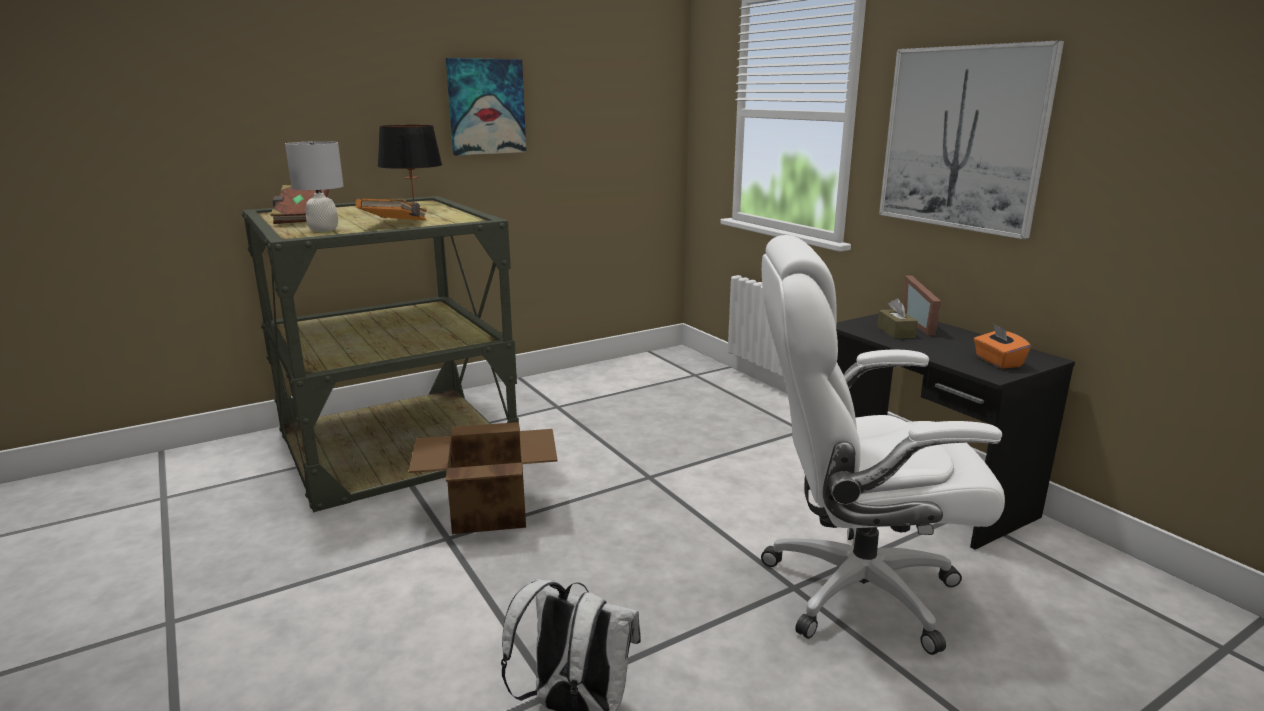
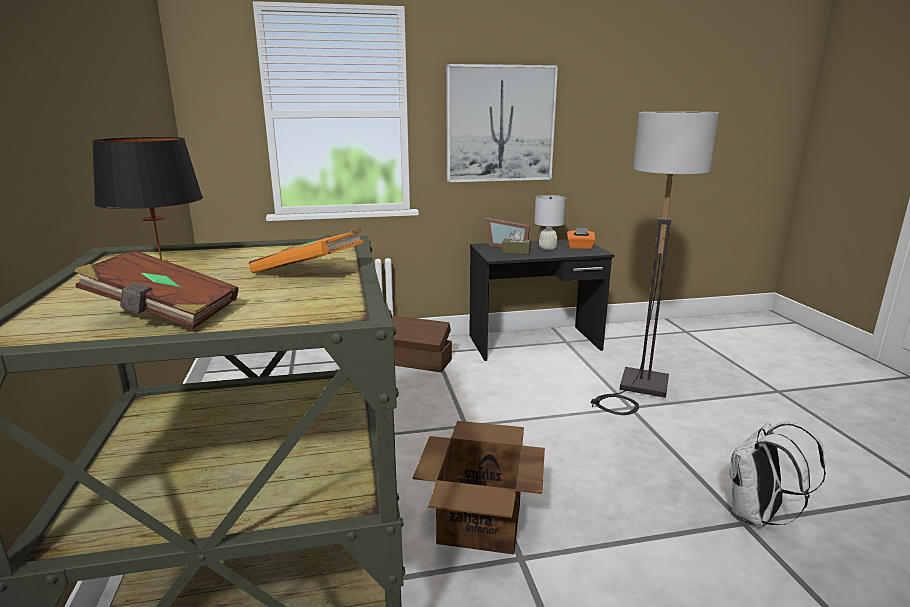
camera: 70 degrees left, 0 degrees up
(323, 230) = (296, 303): grey table lamp -> grey table lamp (546, 249)
(486, 107) = (85, 111): picture -> none
(765, 425) = (415, 362): none -> brown storage box
(854, 590) = (635, 391): white office chair -> floor lamp

